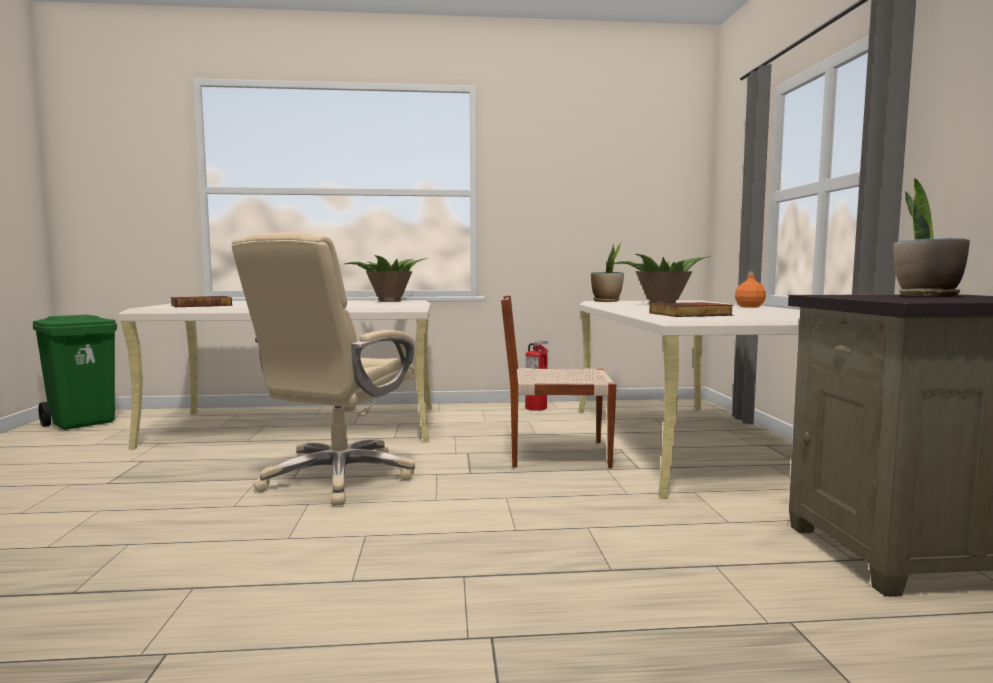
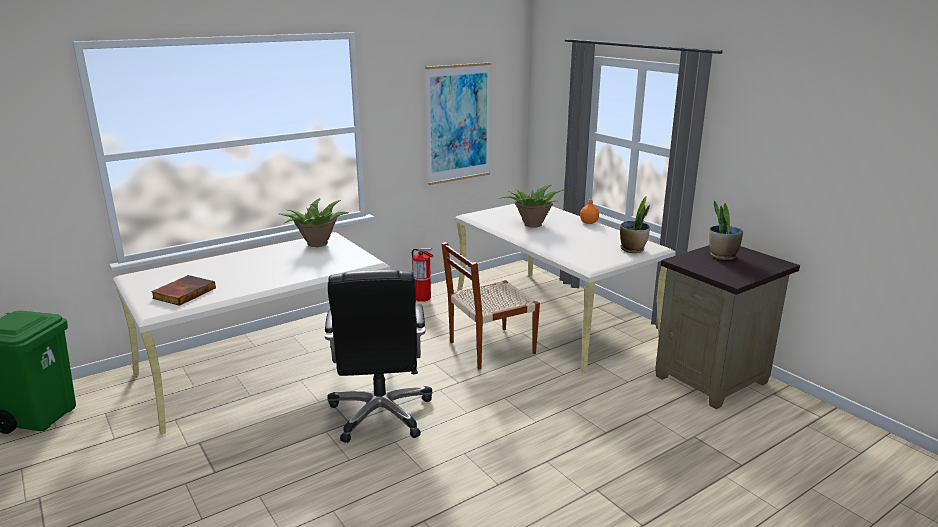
camera: 30 degrees left, 15 degrees up
(338, 478) = (380, 413): beige office chair -> black office chair
(607, 301) = (479, 215): potted plant -> potted plant (633, 249)
(608, 202) = (458, 123): none -> picture
(690, 314) = (585, 255): book -> none

